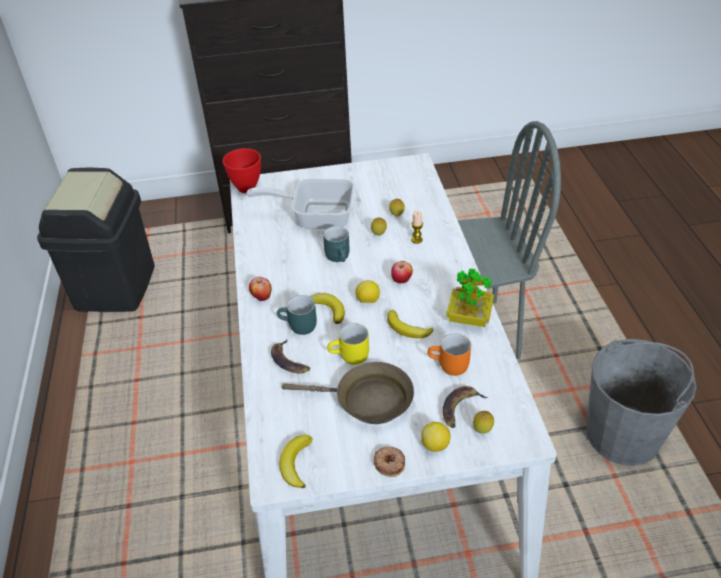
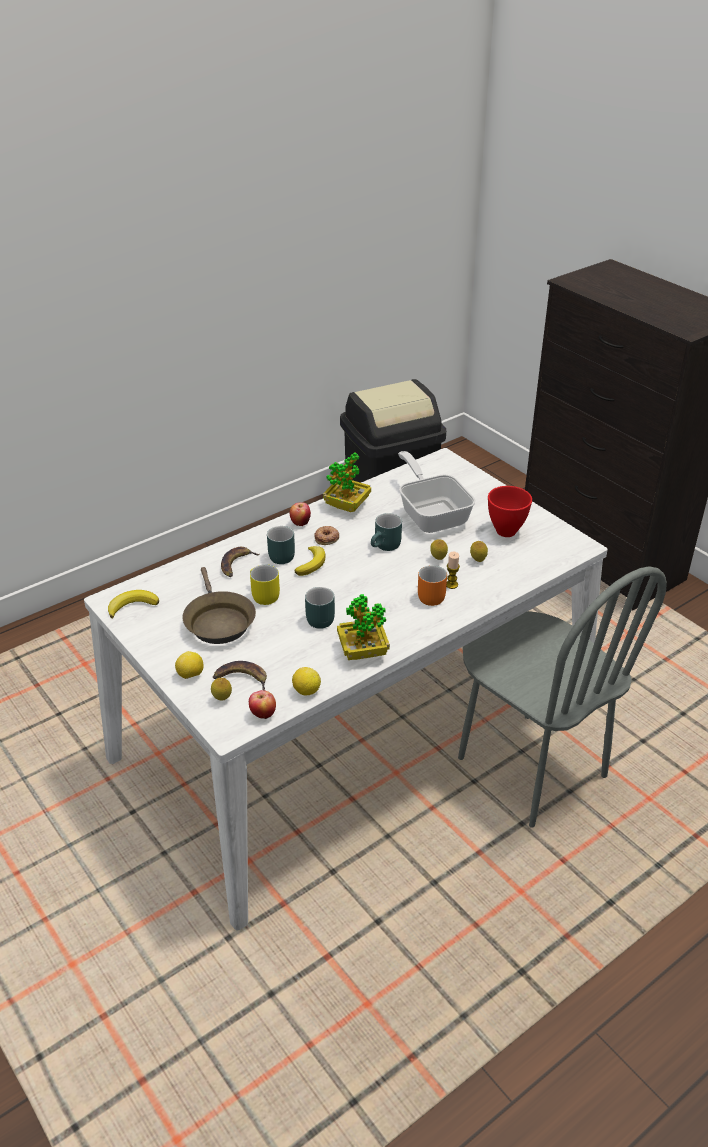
camera: 60 degrees right, 5 degrees down
(245, 188) = (438, 461): red bowl -> red bowl (505, 531)
(261, 260) = (347, 506): none -> potted plant
(368, 301) = (340, 582): lemon -> lemon (306, 691)
(389, 463) = (158, 655): donut -> donut (327, 538)
(401, 281) = (382, 594): apple -> apple (263, 715)
(407, 328) = (320, 617): banana -> turquoise mug
(449, 367) = (288, 657): orange mug -> orange mug (427, 595)
(623, 436) = (486, 963): grey bucket -> none

